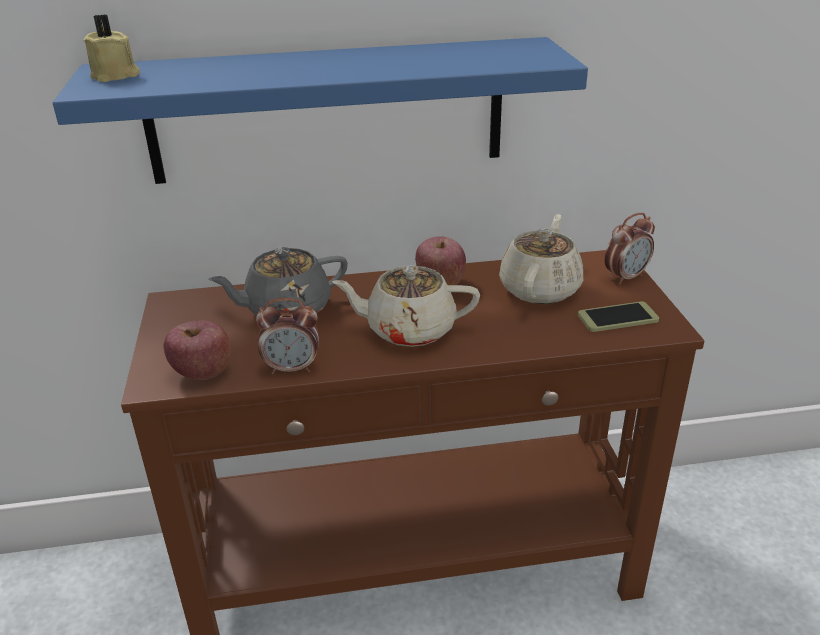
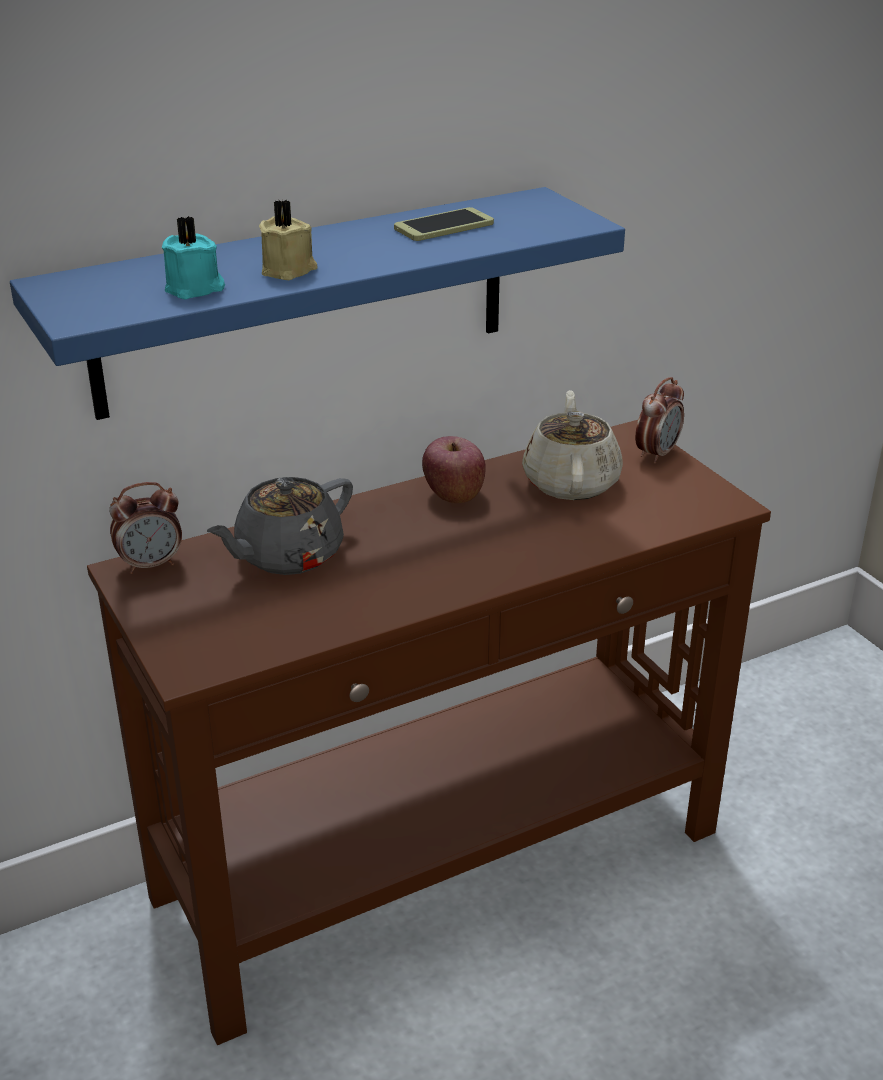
camera: 20 degrees left, 0 degrees up
(116, 76) = (86, 294): beige candle -> beige candle (289, 270)
(195, 79) = (195, 289): none -> turquoise candle
(203, 373) = (239, 646): apple -> none
(292, 368) = (344, 621): alarm clock -> alarm clock (151, 564)
(409, 329) = (450, 554): beige teapot -> none
(617, 318) = (672, 502): phone -> phone (444, 226)

